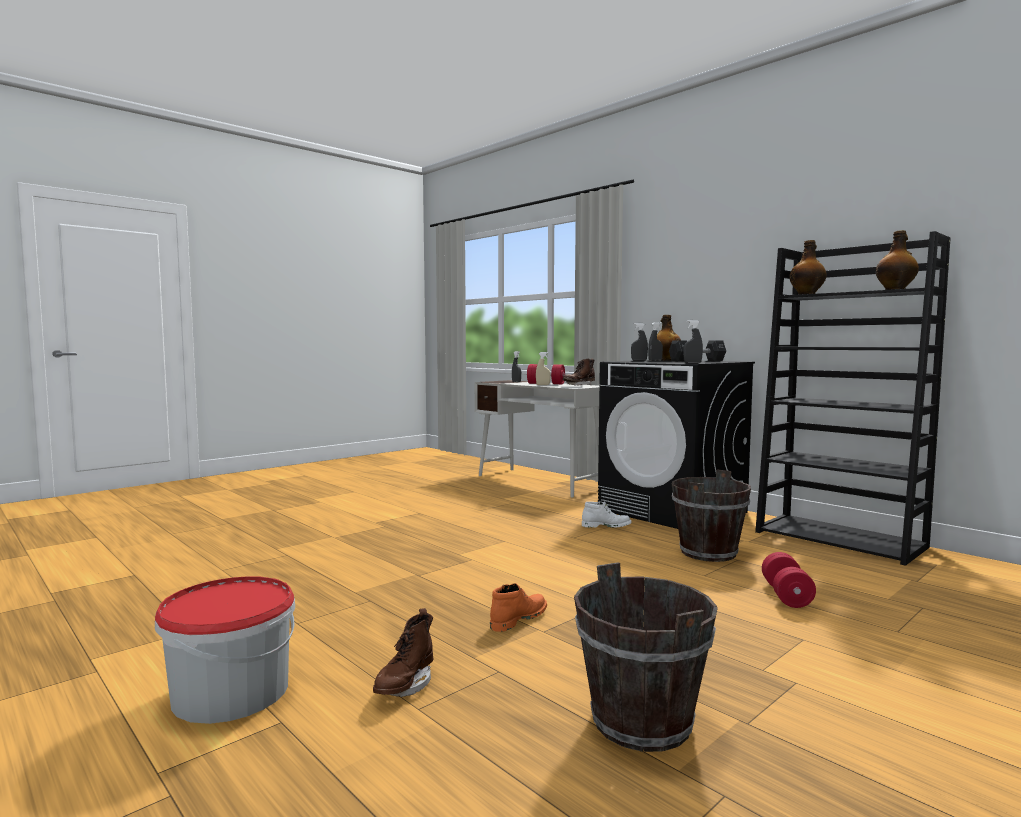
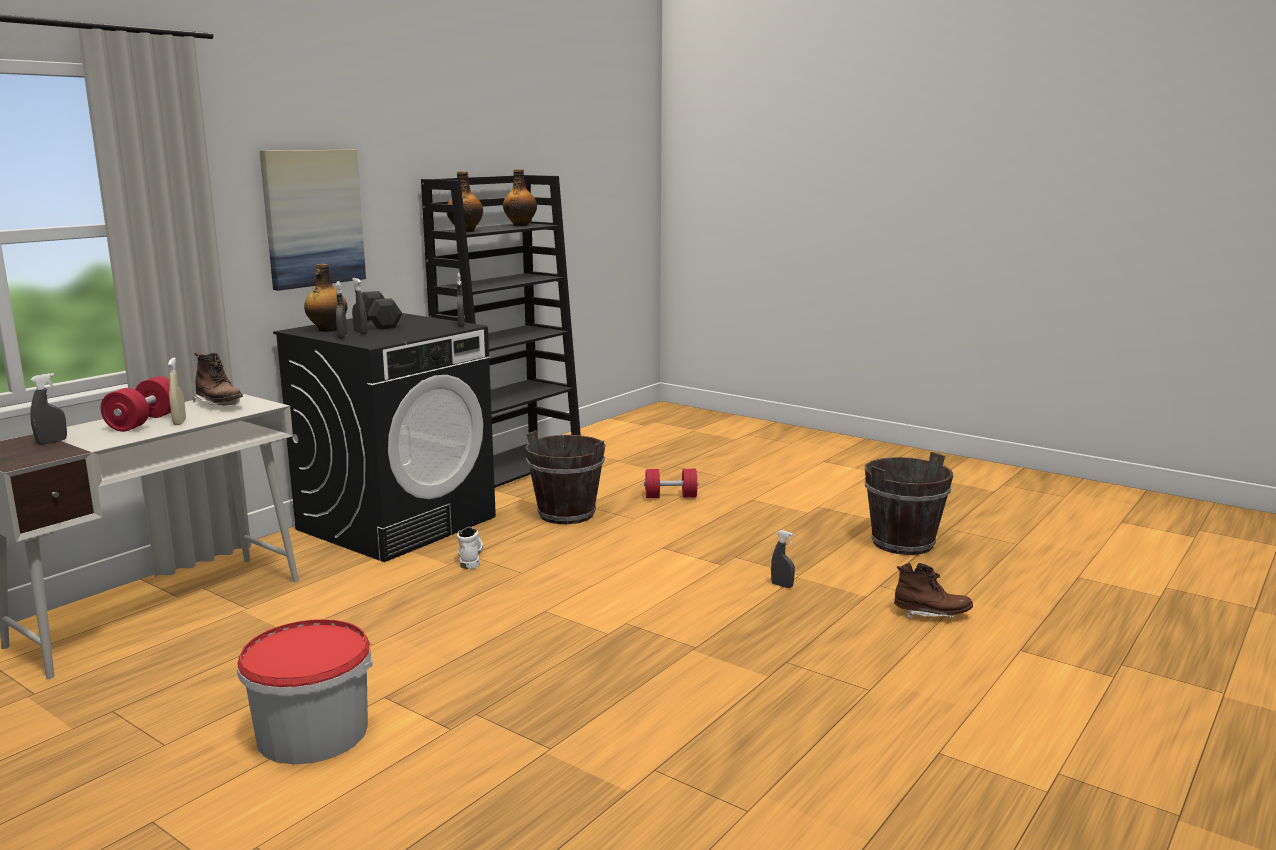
camera: 100 degrees left, 10 degrees up
(230, 692) = (1010, 683): bucket -> bucket (313, 733)
(518, 619) = (782, 585): orange boot -> grey spray bottle
(699, 286) = (313, 218): none -> picture

